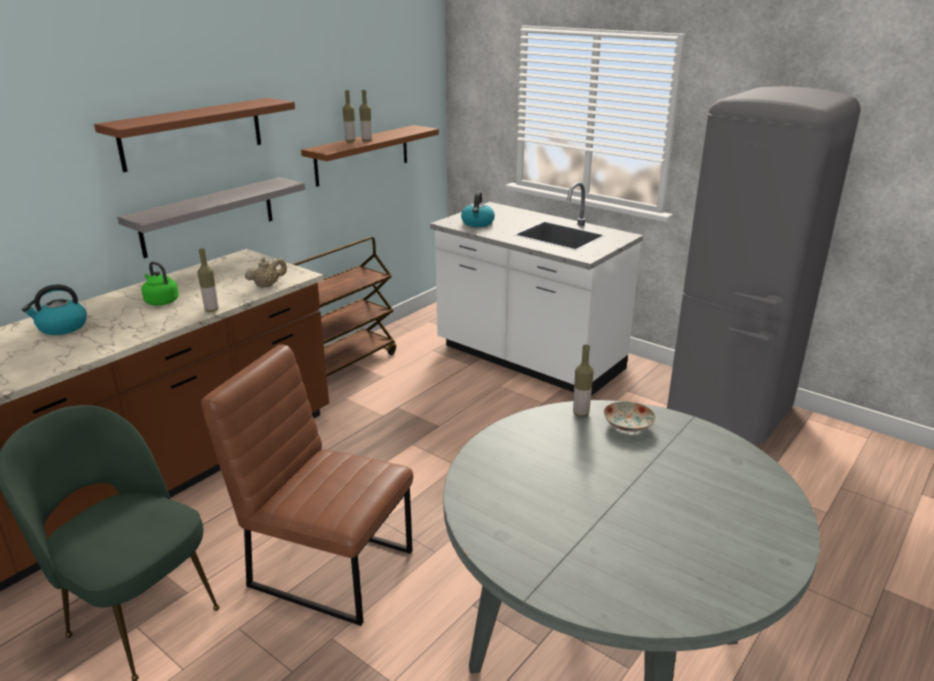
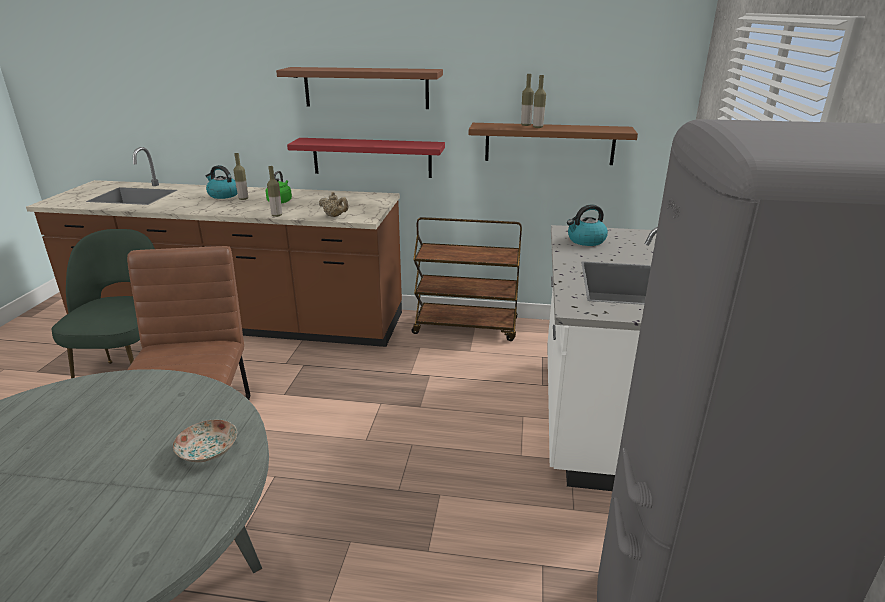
camera: 60 degrees right, 0 degrees up
(208, 216) = (372, 157): grey shelf -> red shelf
(581, 413) = (224, 414): bottle -> bottle (243, 199)

